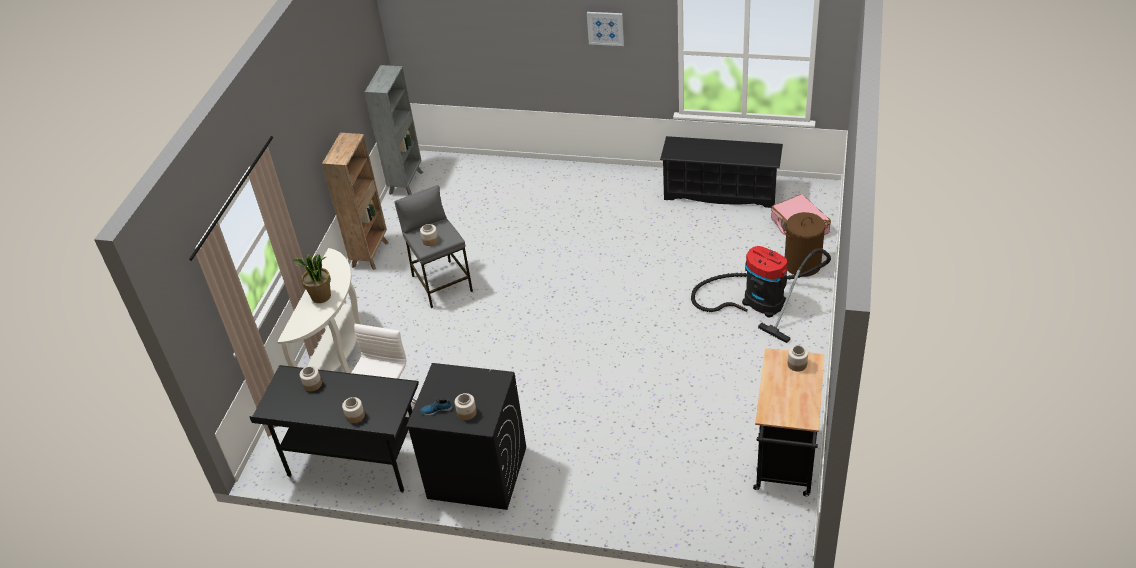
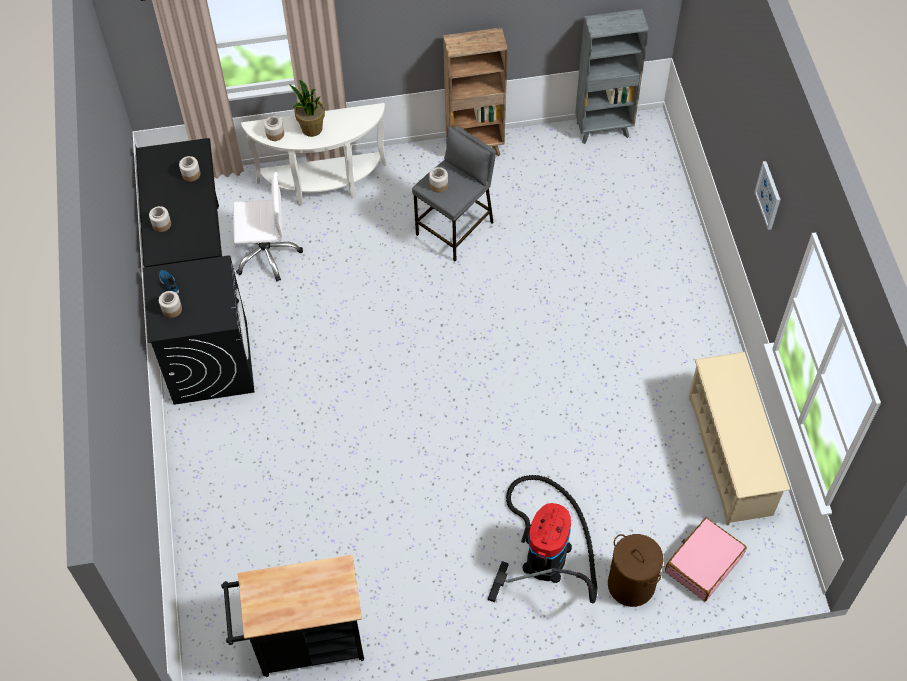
camera: 65 degrees right, 15 degrees up
(720, 193) = (730, 455): black shoe rack -> beige shoe rack
(797, 364) = (335, 593): jar -> jar (275, 134)

